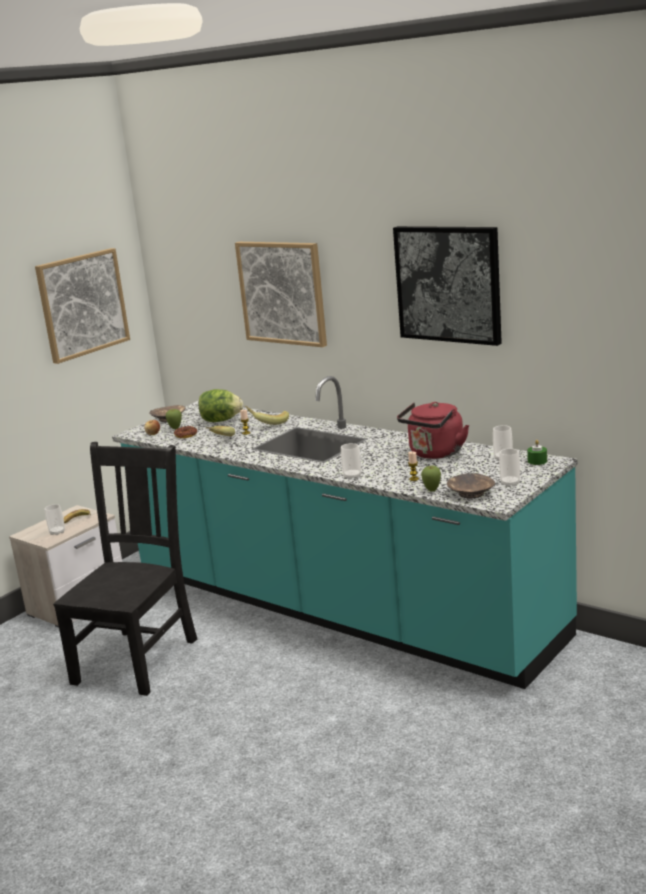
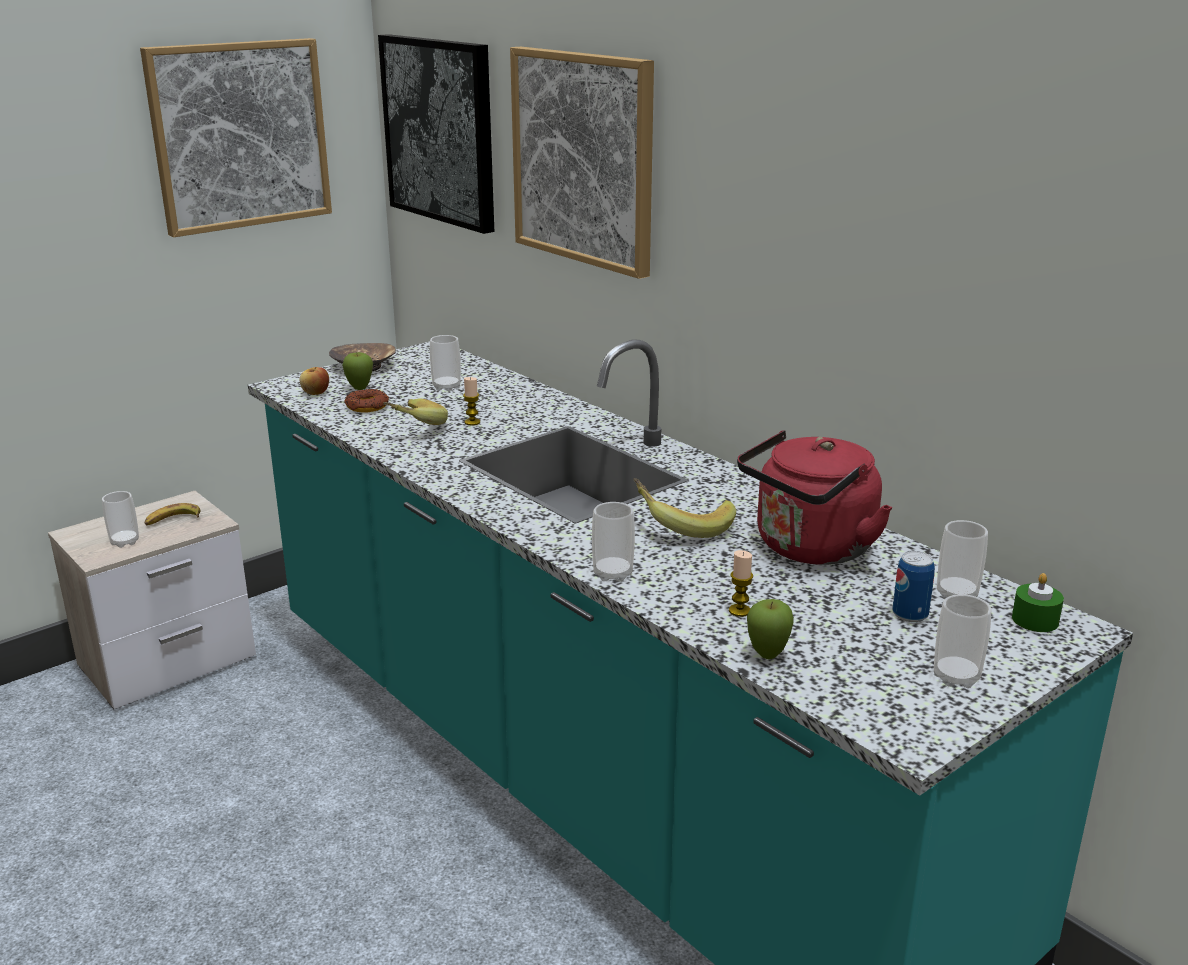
camera: 10 degrees right, 5 degrees up
(138, 658) = (196, 812): black chair -> none
(221, 420) = (446, 387): lettuce -> cup
(268, 423) = (523, 407): banana -> banana (683, 526)
(448, 284) = (907, 178): picture -> picture (440, 131)
(470, 493) = (853, 686): brown bowl -> none
(485, 468) = (910, 614): none -> can

